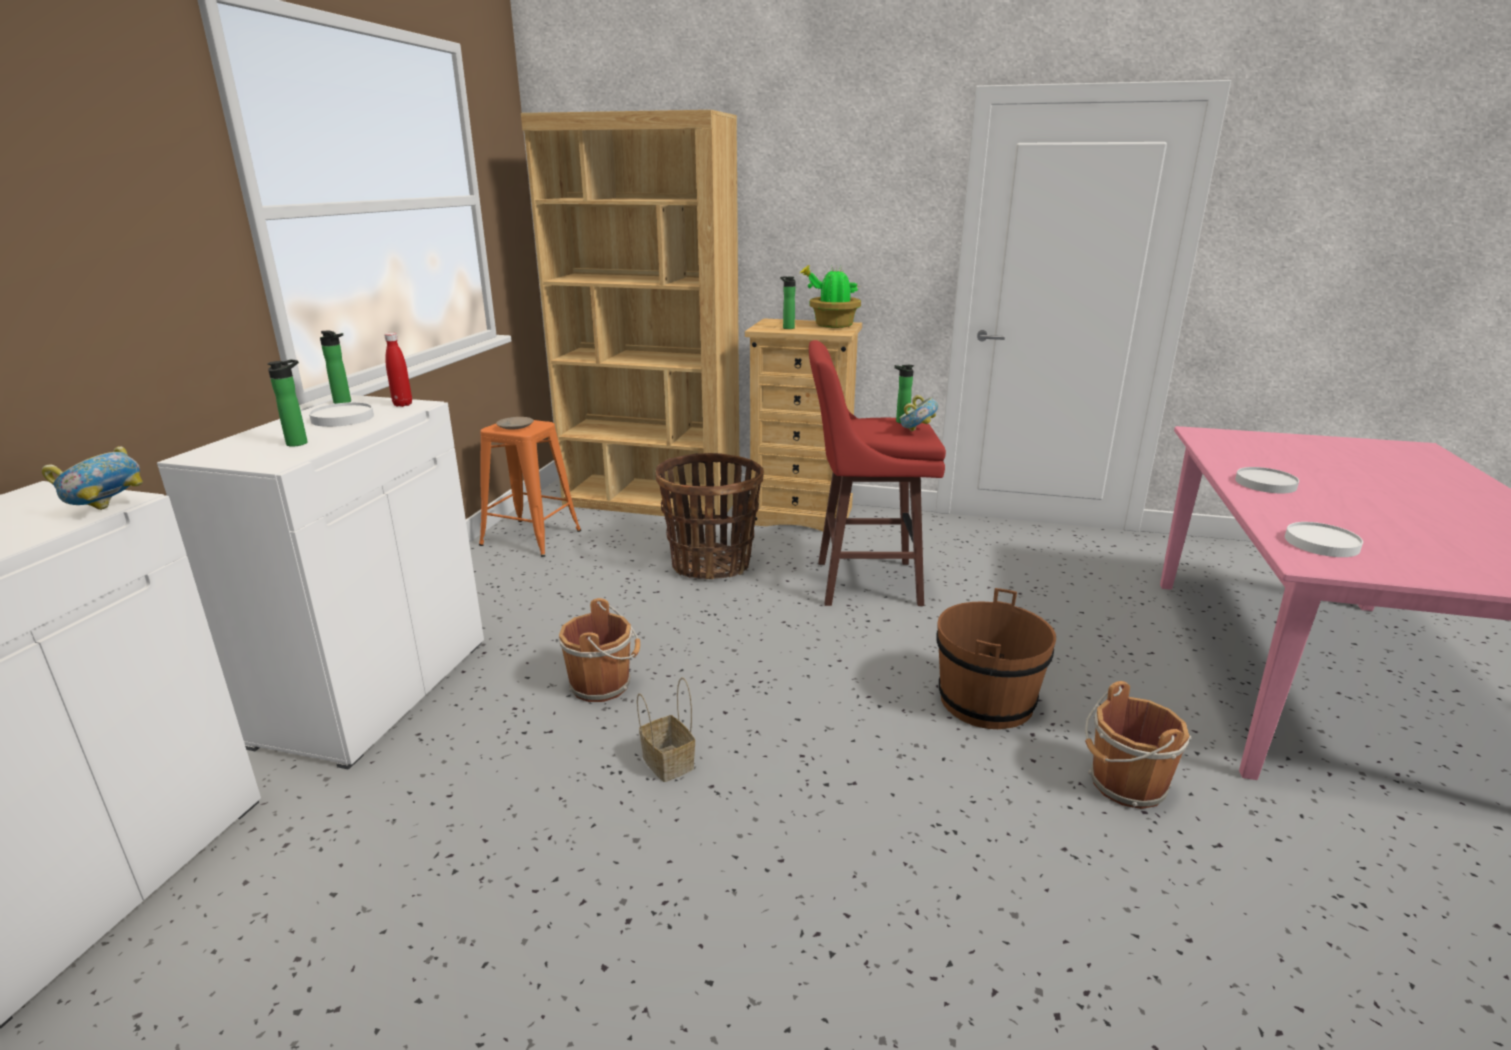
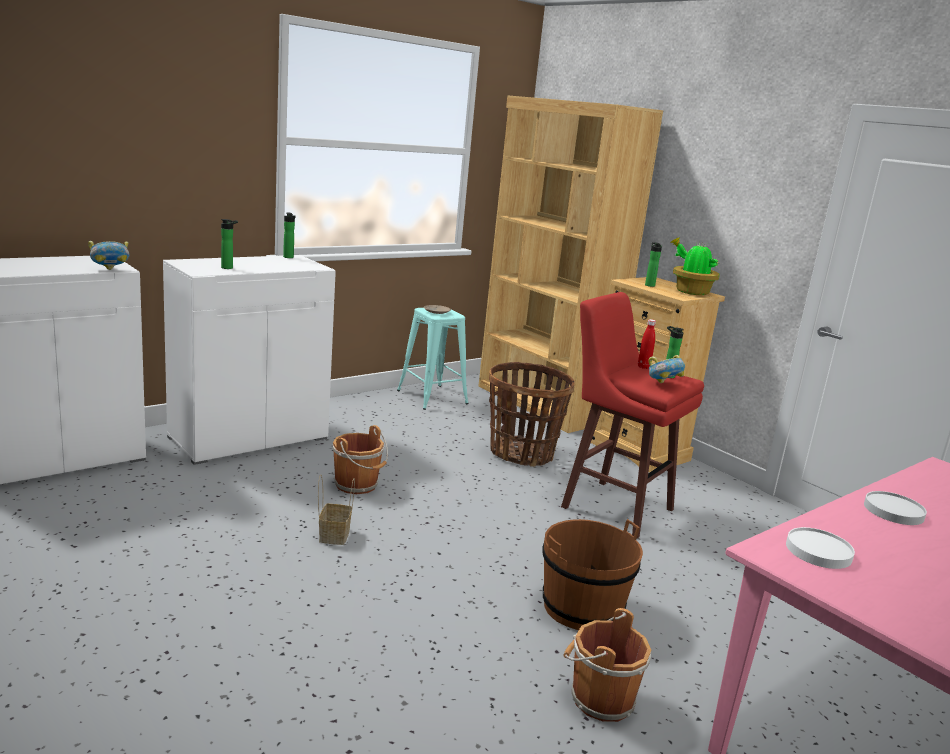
camera: 35 degrees right, 5 degrees down
(342, 418) = (270, 263): white plate -> none
(403, 404) = (311, 265): red bottle -> red bottle (643, 367)
(531, 538) = (432, 397): orange stool -> turquoise stool

